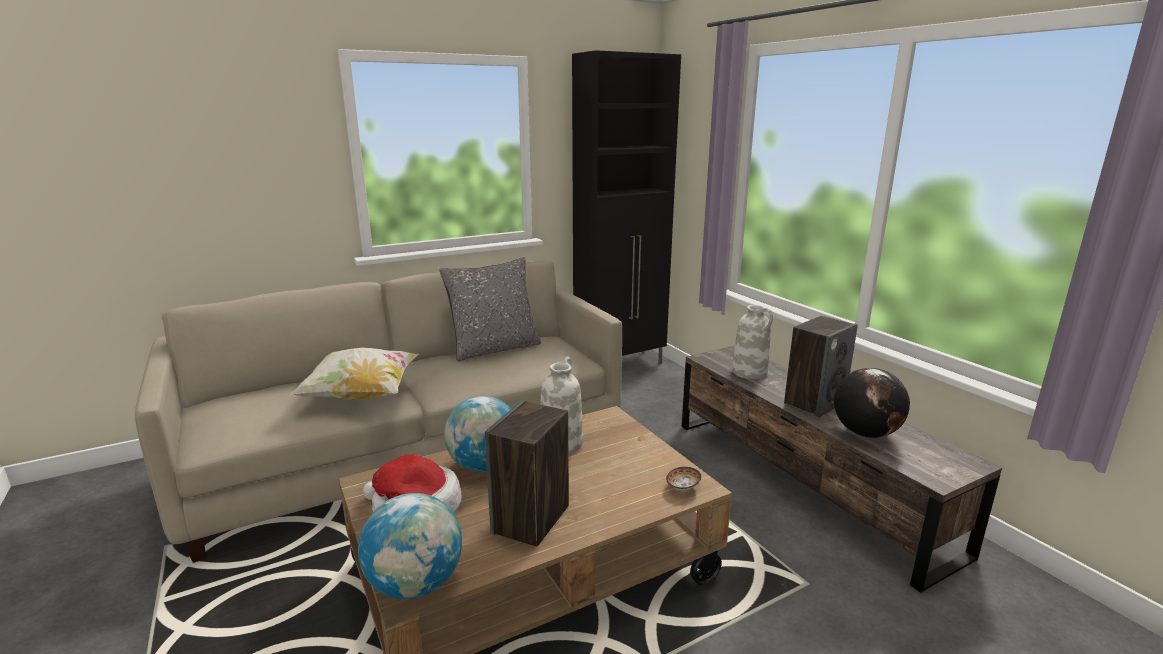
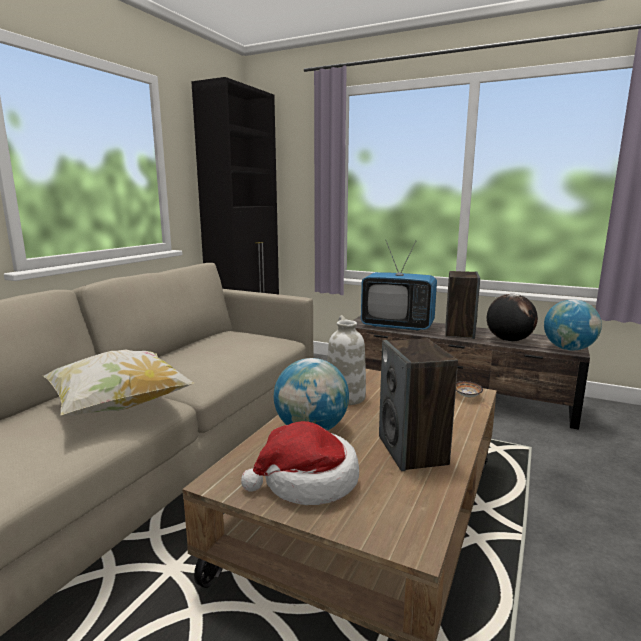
camera: 35 degrees left, 5 degrees down
(415, 585) = (411, 534): globe -> globe (568, 349)
(495, 349) = (198, 345): grey pillow -> none
(750, 372) = (397, 326): white vase -> television

